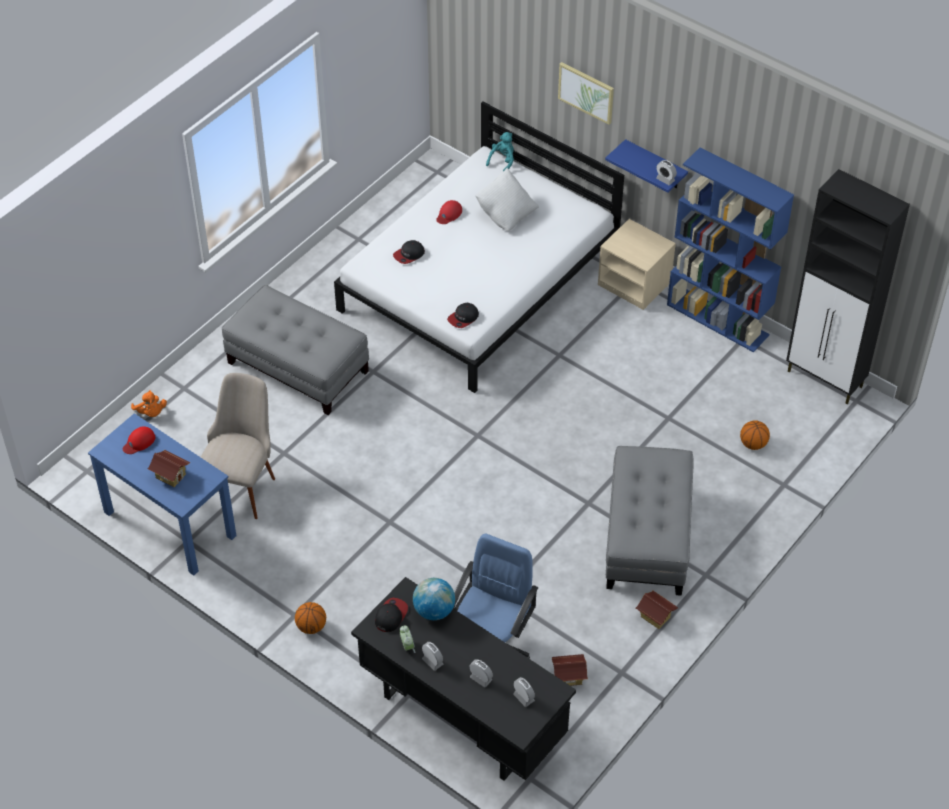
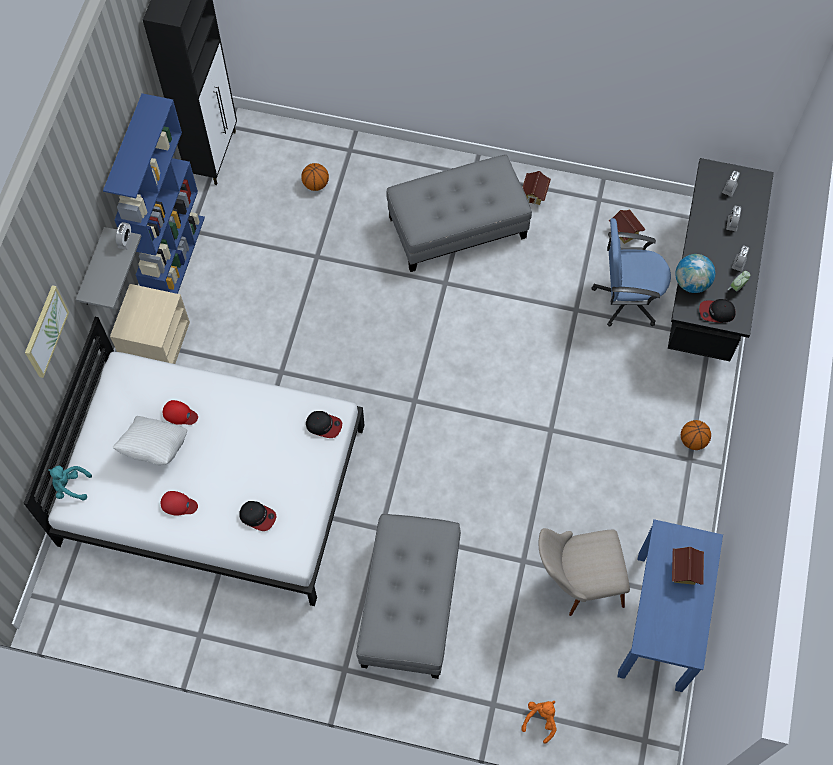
camera: 115 degrees left, 15 degrees up
(139, 442) = (663, 625): red cap -> red cap (180, 414)
(655, 165) = (93, 270): blue shelf -> grey shelf

